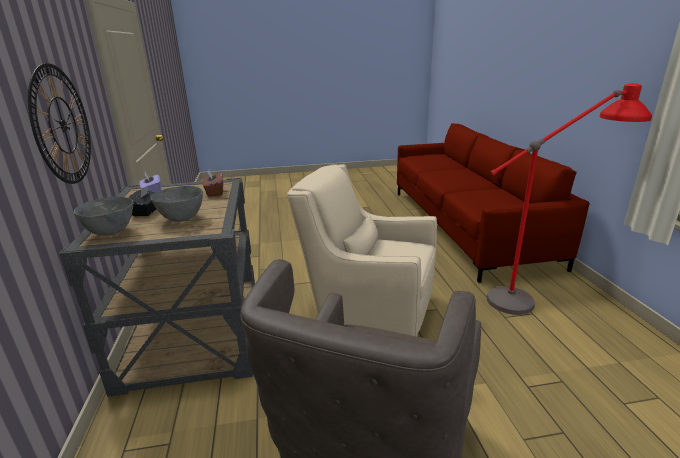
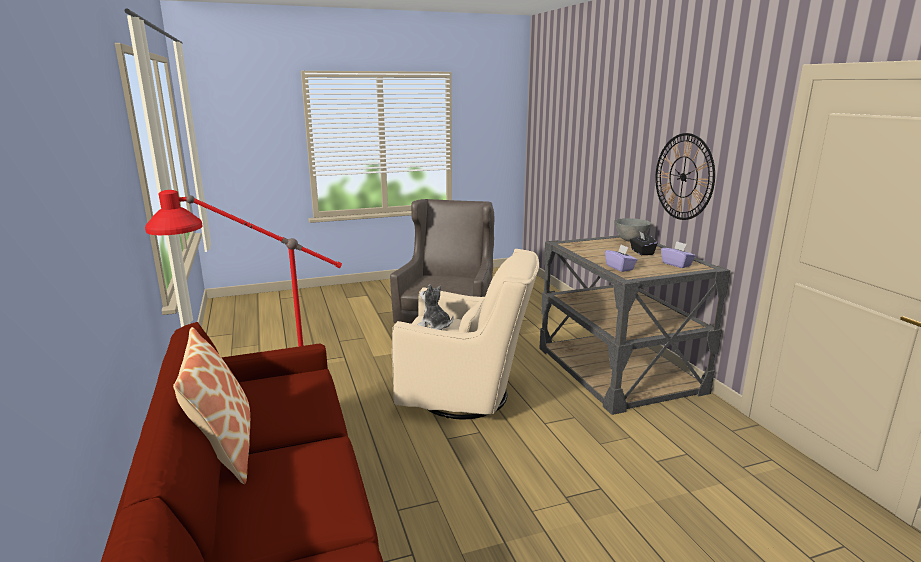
camera: 170 degrees right, 5 degrees down
(182, 218) = (601, 249): grey bowl -> none
(214, 192) = (619, 268): brown tissue box -> purple tissue box
(399, 254) = (435, 326): none -> plush toy
(498, 186) = (224, 449): none -> pillow

